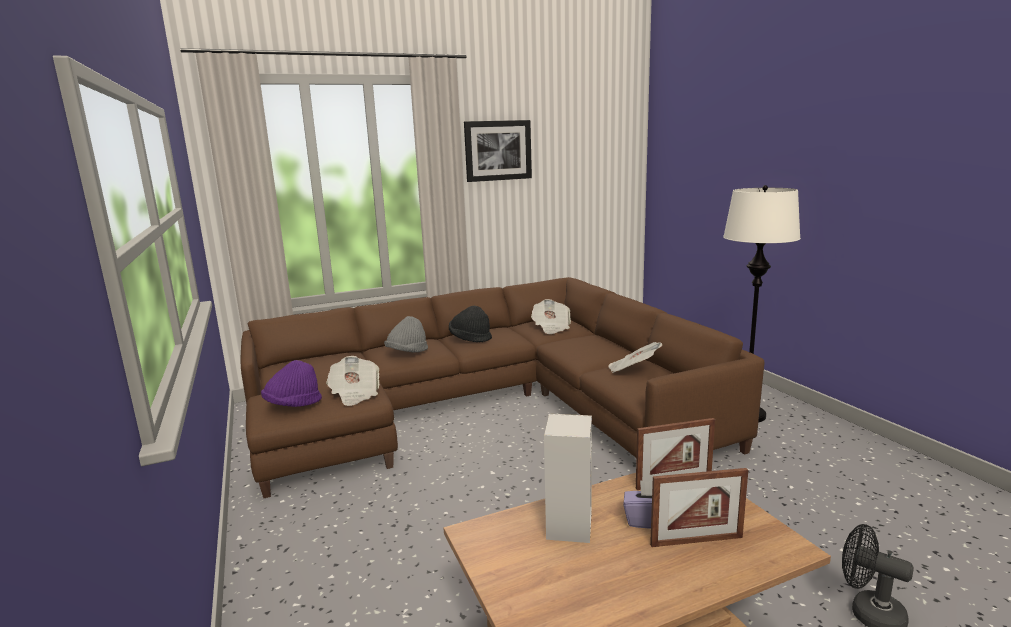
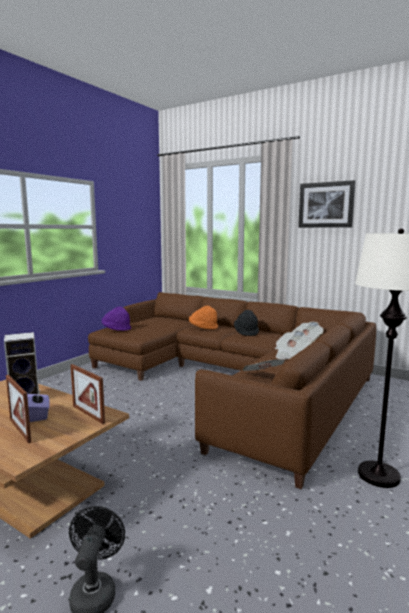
camera: 55 degrees right, 5 degrees down
(355, 394) = (141, 334): newspaper -> newspaper (291, 355)
(407, 353) = (203, 328): grey hat -> orange hat

